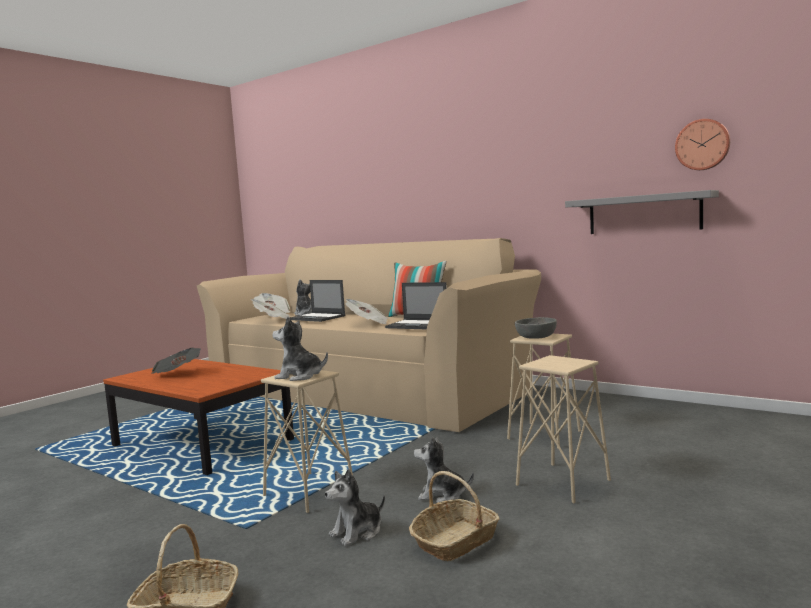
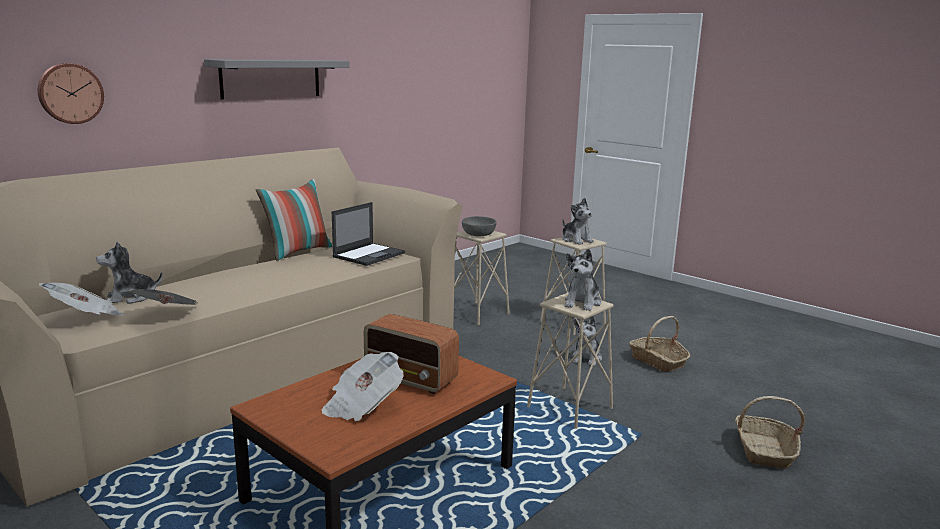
camera: 85 degrees left, 10 degrees up
(210, 377) = (411, 379): none -> radio
(317, 318) = (227, 287): laptop -> none
(357, 532) = (647, 390): plush toy -> plush toy (576, 240)
(368, 323) = (320, 269): newspaper -> none
(644, 213) = (411, 119): grey shelf -> grey shelf (271, 78)
(702, 145) = (444, 65): wall clock -> wall clock (70, 93)

